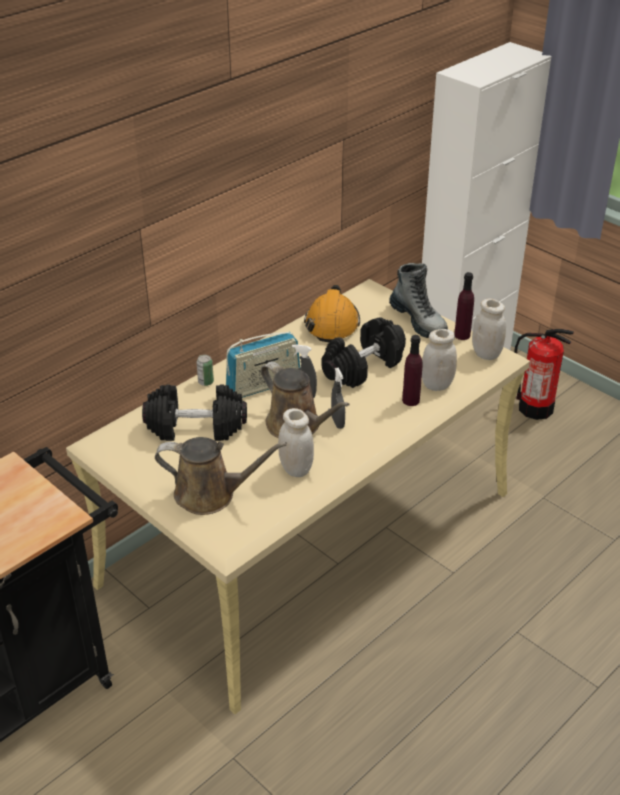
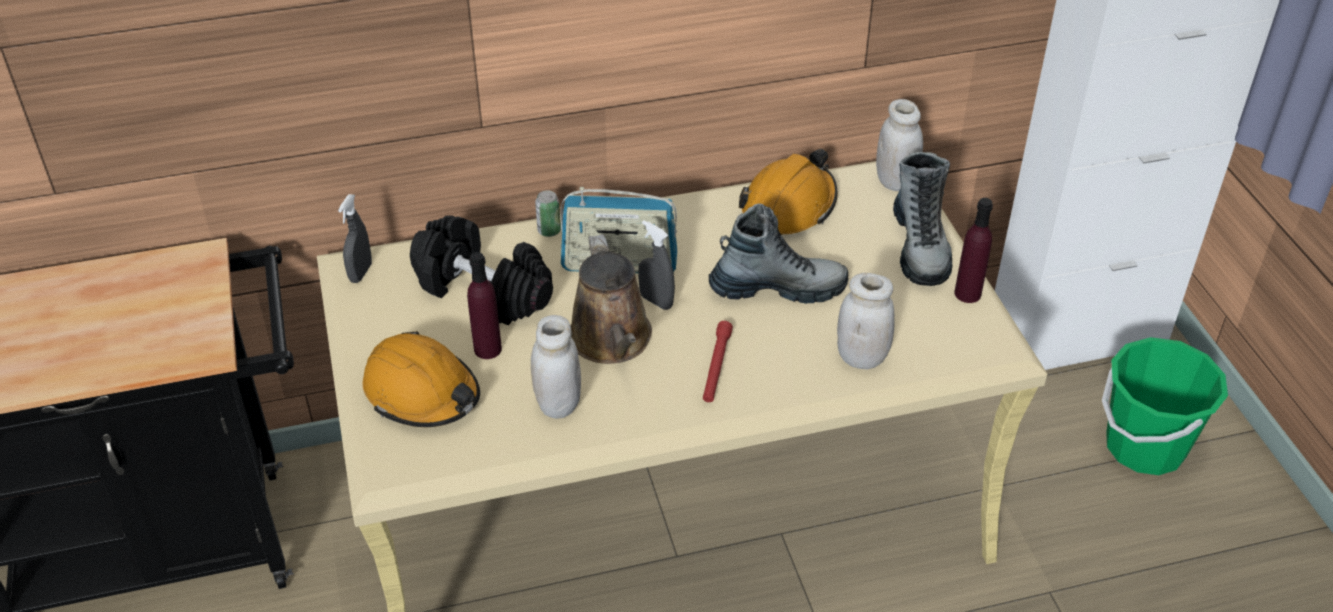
camera: 30 degrees right, 5 degrees up
(211, 494) = (422, 393): brown watering can -> orange hard hat
(337, 422) = (671, 358): grey spray bottle -> grey spray bottle (360, 273)
(363, 367) = (777, 288): black dumbbell -> boot
(366, 417) = (716, 367): none -> red flashlight
(410, 400) = (802, 367): purple bottle -> purple bottle (487, 349)
(486, 354) = (979, 338): white jar -> white jar (895, 181)
(535, 408) = (1144, 446): fire extinguisher -> green bucket

